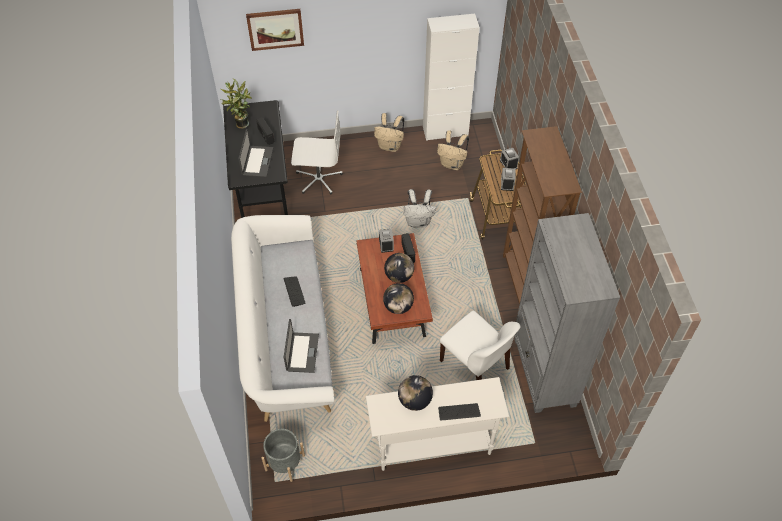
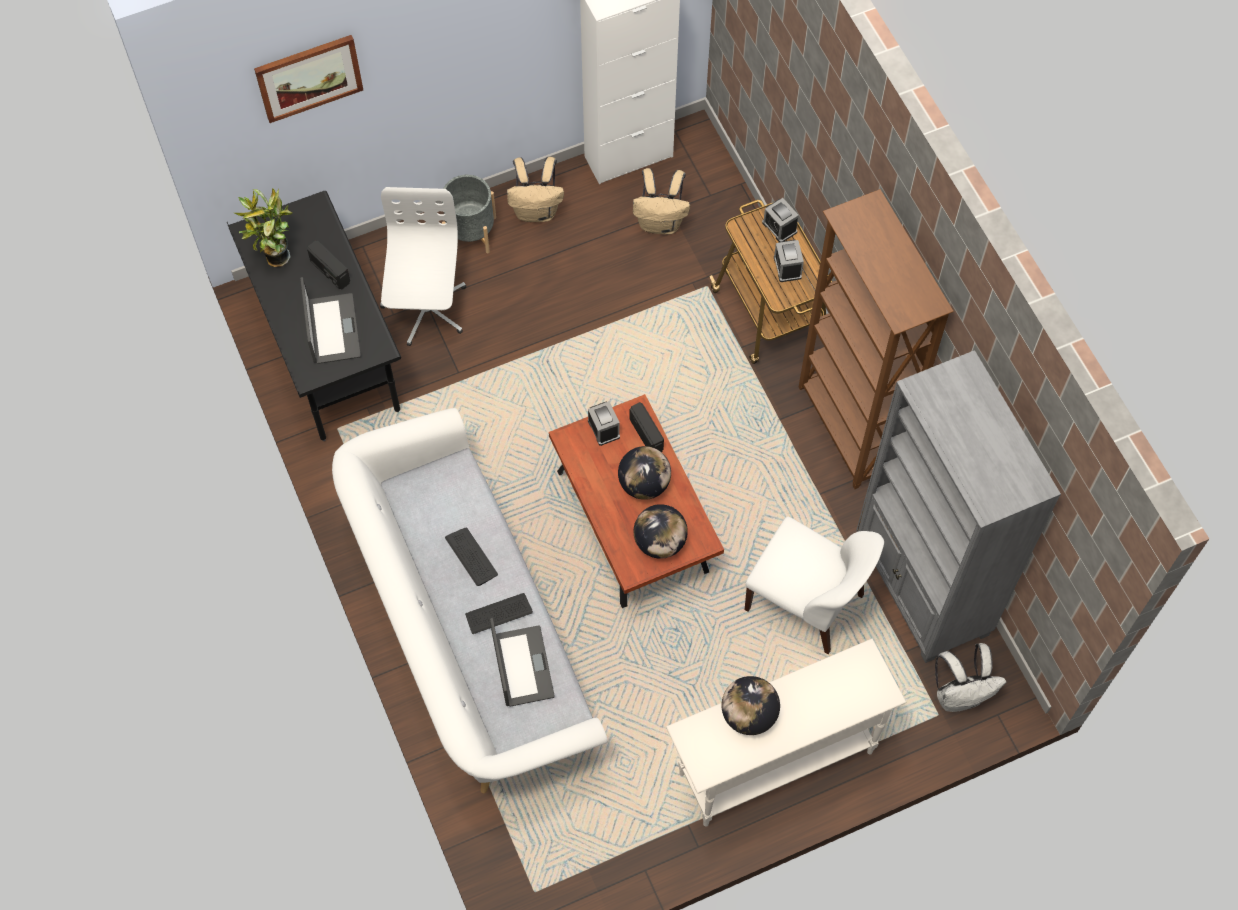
camera: 15 degrees left, 10 degrees up
(285, 463) = (541, 856): grey planter -> grey planter (470, 232)
(318, 178) = (425, 309): white office chair -> white office chair turned 75 degrees counterclockwise
(418, 221) = (633, 354): white backpack -> white backpack (960, 695)
(459, 412) = (825, 716): keyboard -> keyboard (498, 614)

